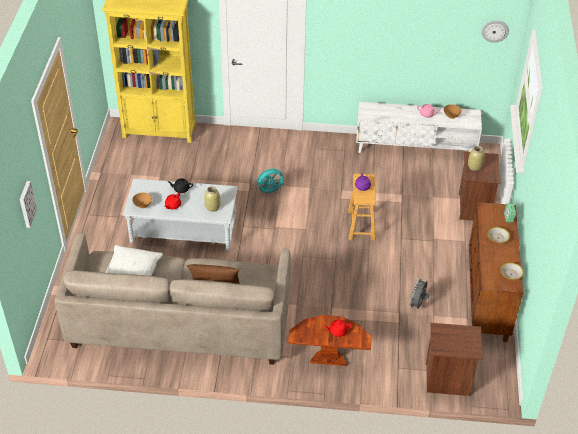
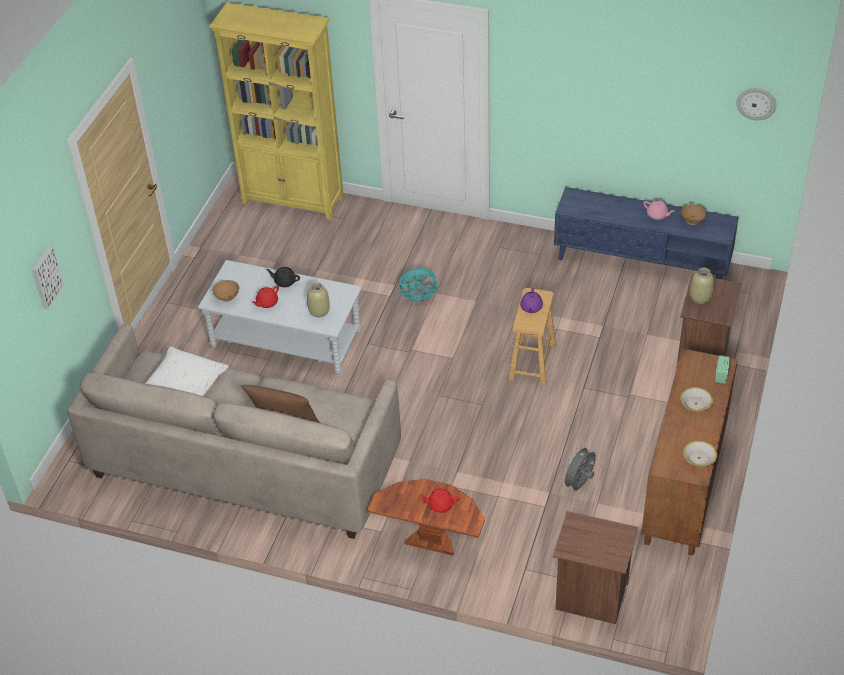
camera: 15 degrees right, 0 degrees up
(415, 148) = (642, 262): white tv stand -> blue tv stand

